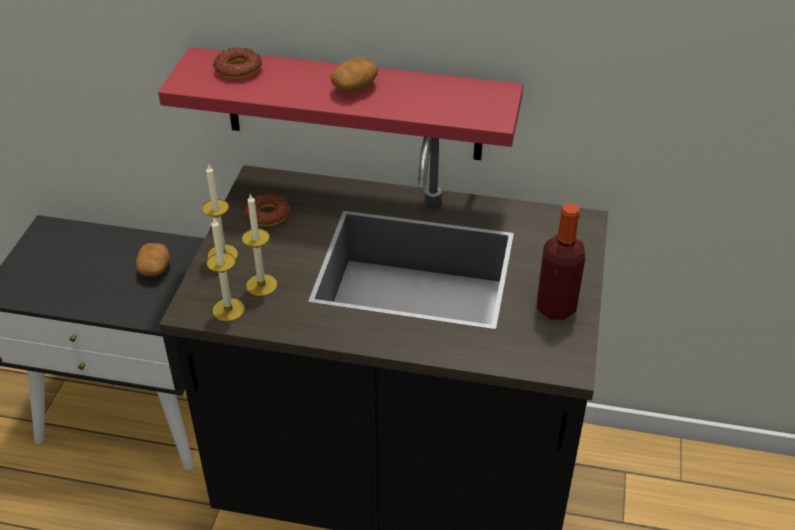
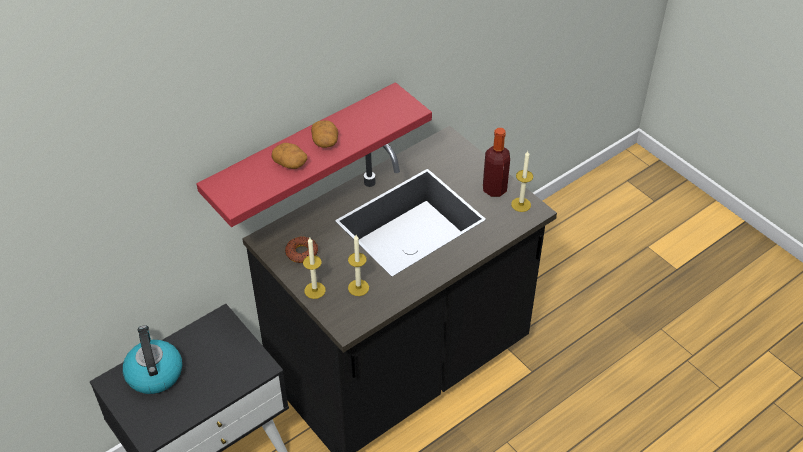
camera: 50 degrees left, 5 degrees up
(82, 247) = (154, 373): none -> kettle
(154, 269) = (218, 347): potato -> potato (290, 163)
(228, 310) = (363, 312): candle -> candle (521, 204)
(238, 69) = (249, 175): donut -> none

